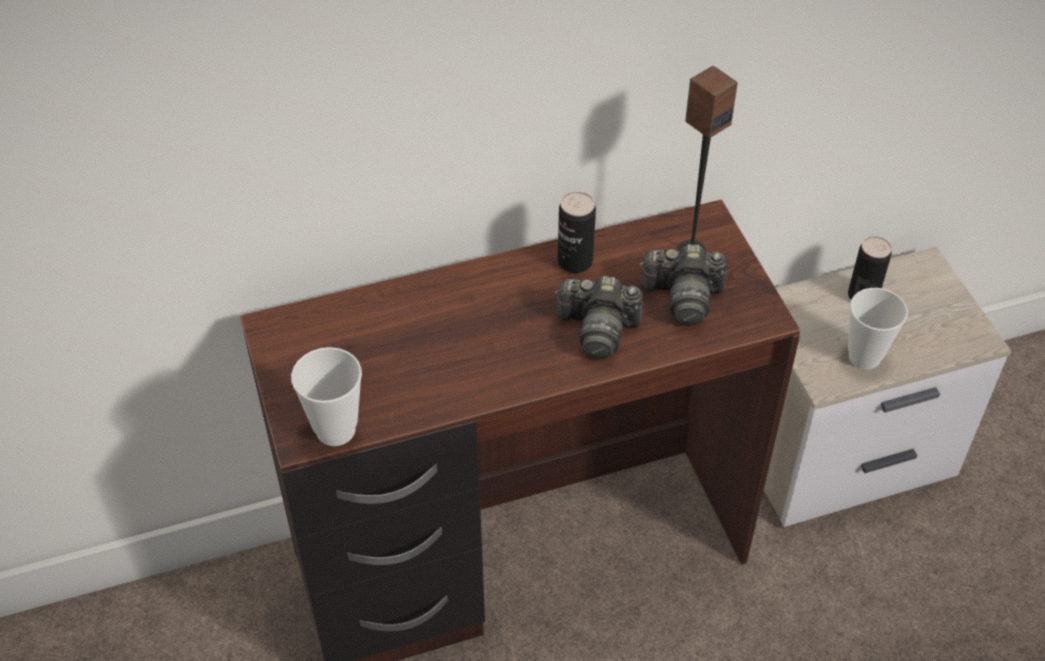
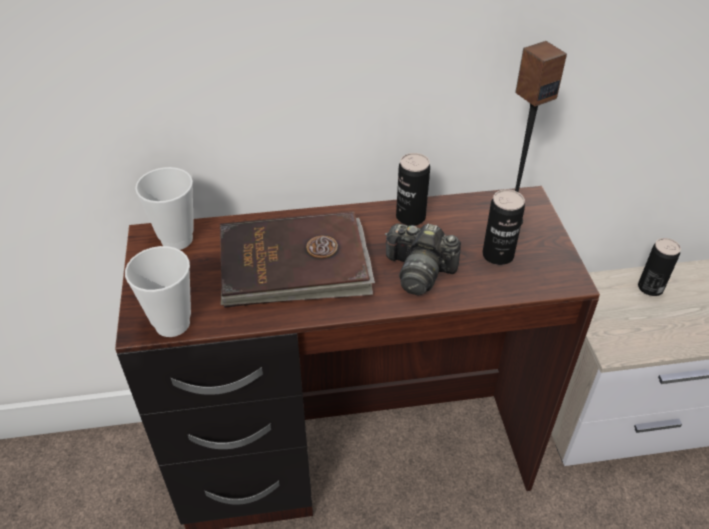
camera: 10 degrees right, 5 degrees down
(454, 341) = (295, 265): none -> brown book
(683, 297) = (497, 255): camera -> can
(864, 356) = (648, 335): cup -> cup (177, 239)

